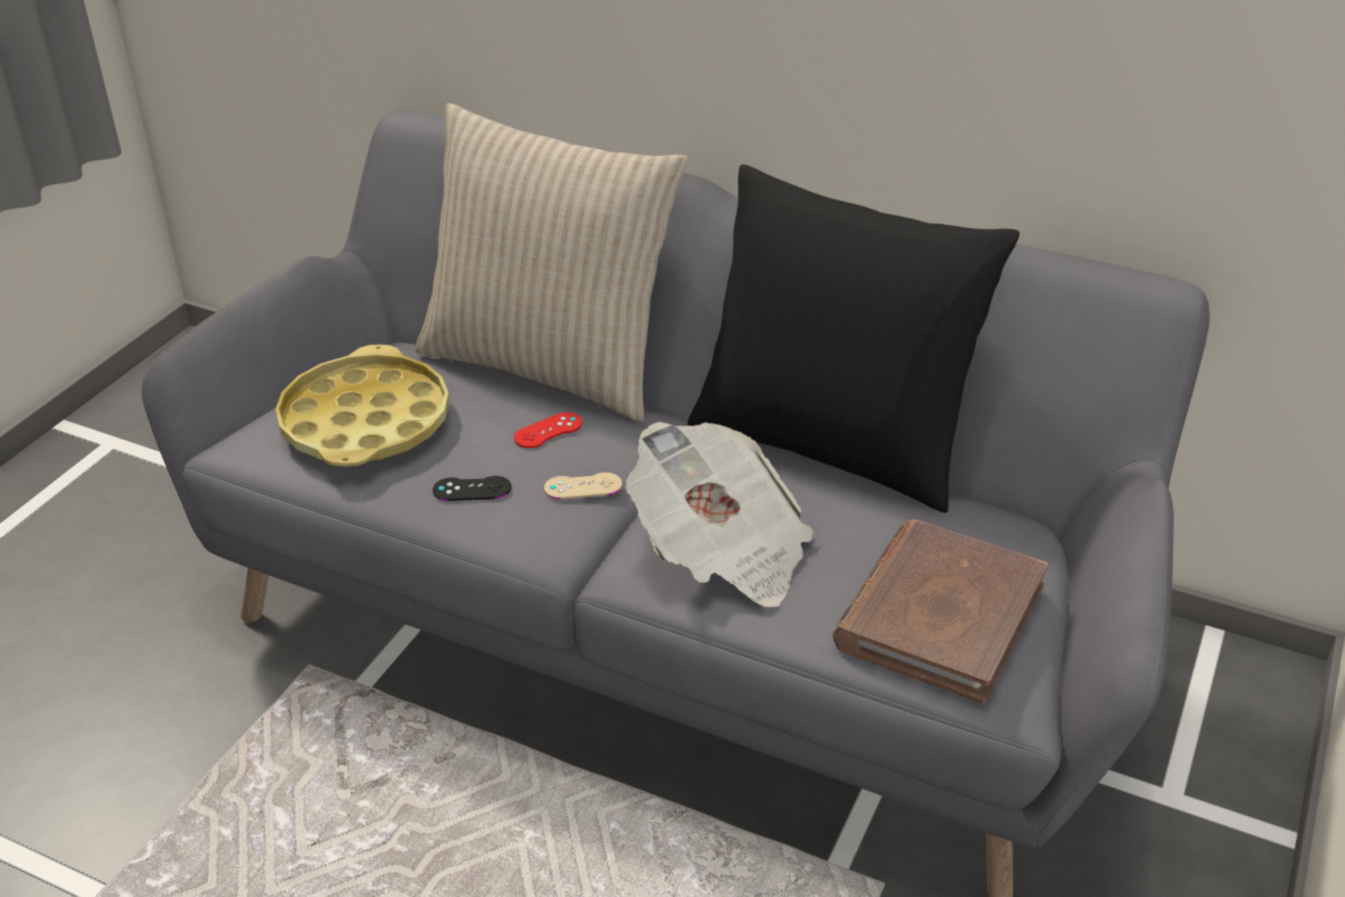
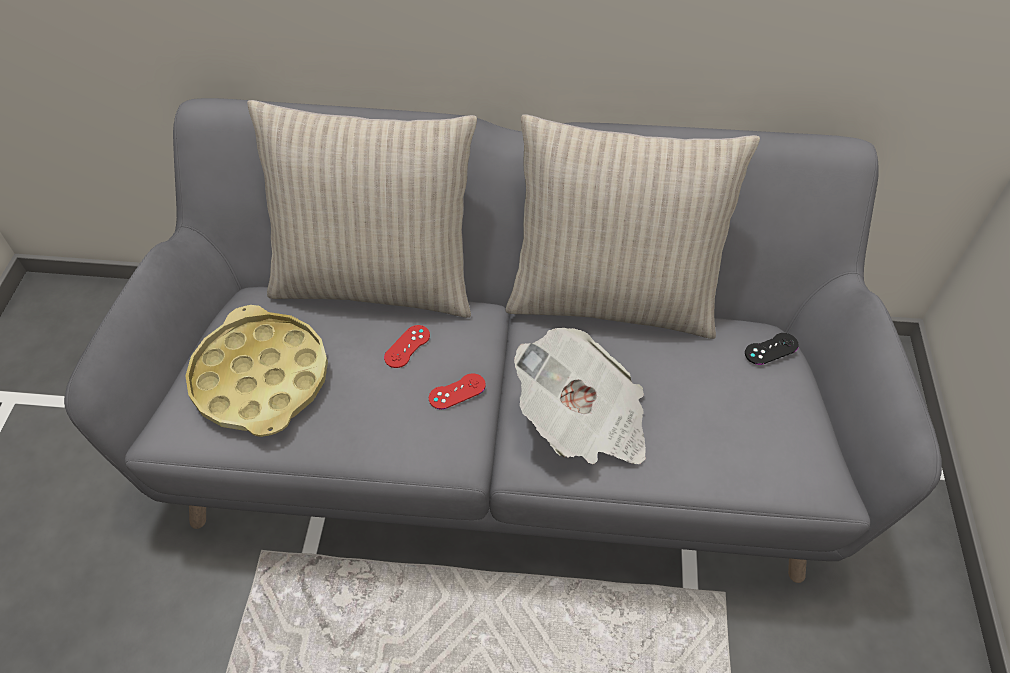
camera: 20 degrees left, 15 degrees up
(472, 489) = (375, 419): black game controller -> black game controller (771, 349)
(583, 486) = (457, 391): beige game controller -> red game controller
(833, 443) = (612, 298): black pillow -> beige pillow
(939, 615) = (753, 431): brown book -> none

